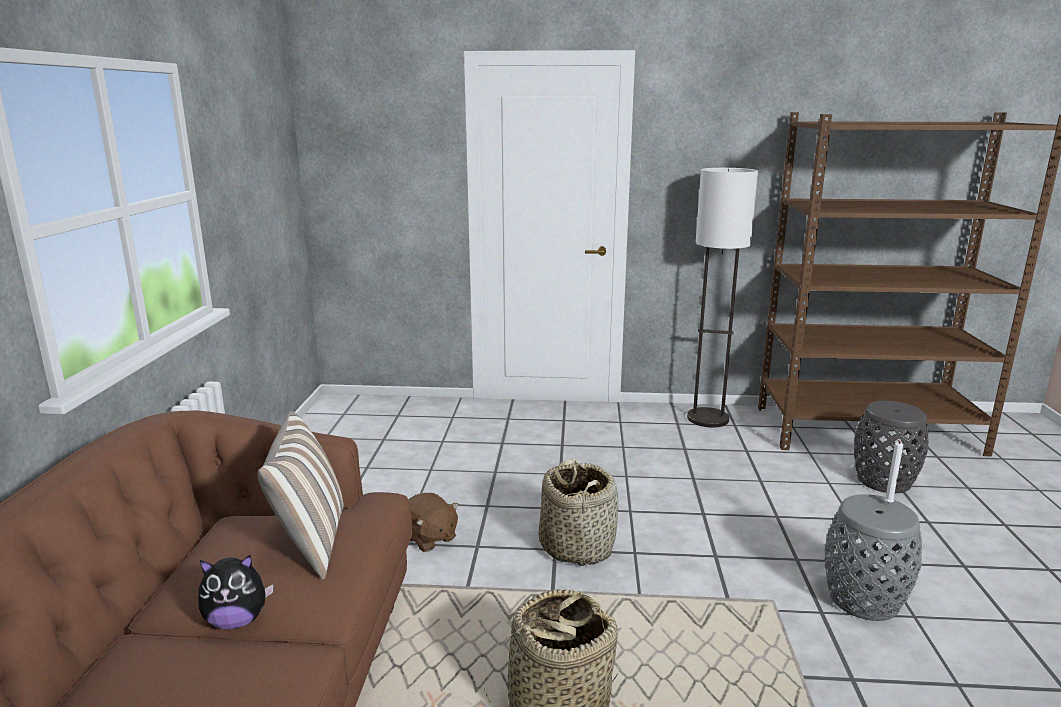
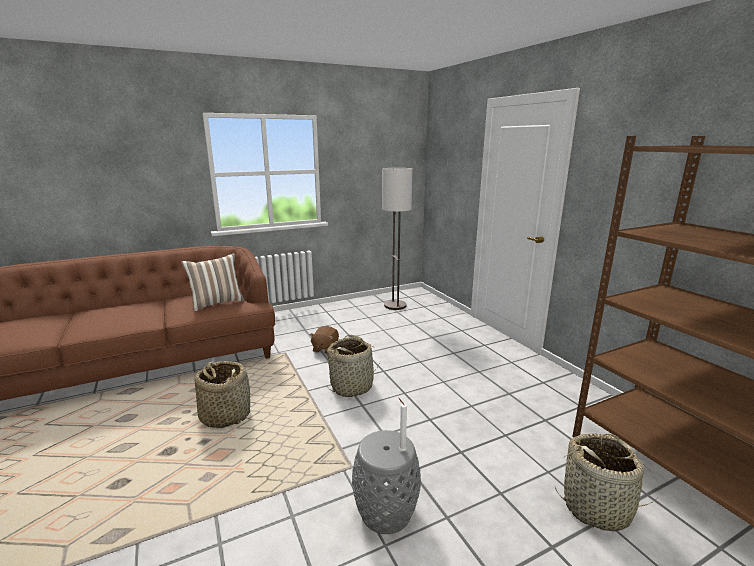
camera: 60 degrees right, 0 degrees up
(237, 621) = (170, 309): plush toy -> none
(708, 418) = (572, 392): floor lamp -> floor lamp (395, 305)
(884, 481) = (597, 507): grey stool -> basket

